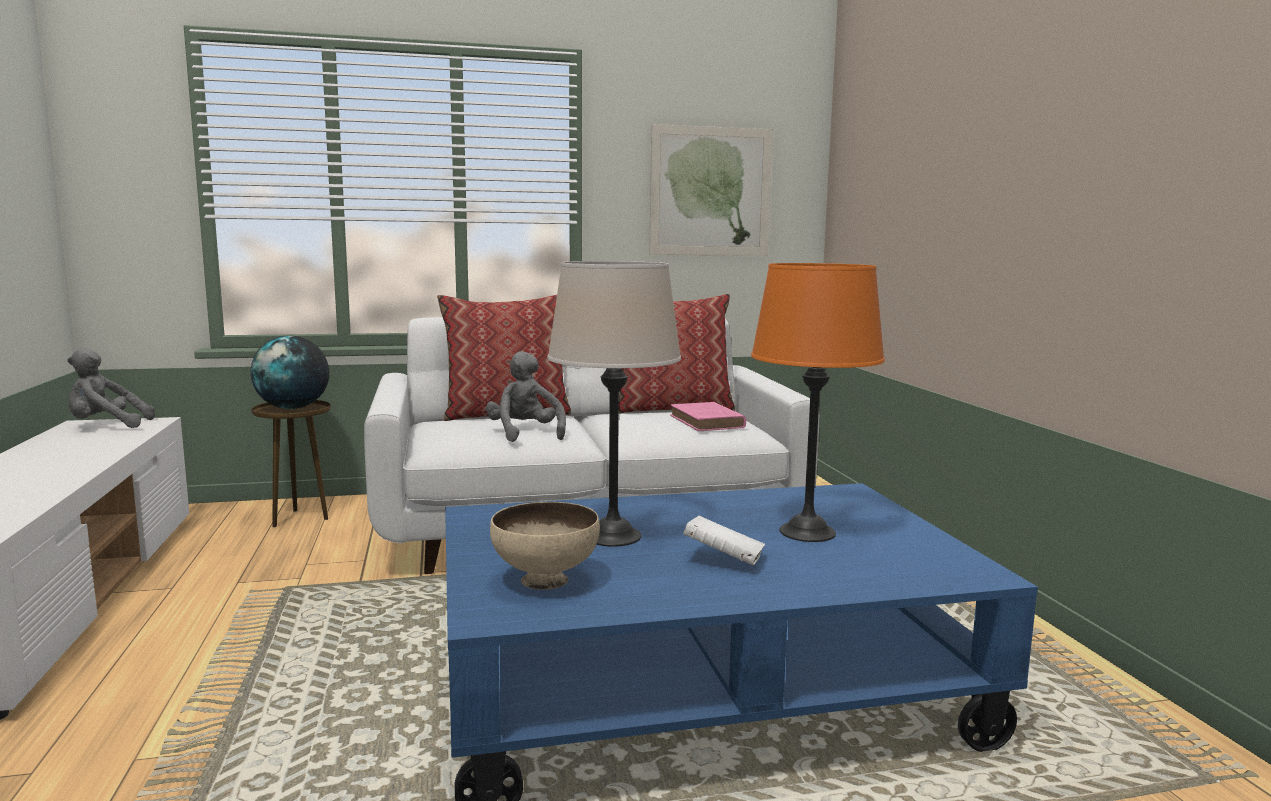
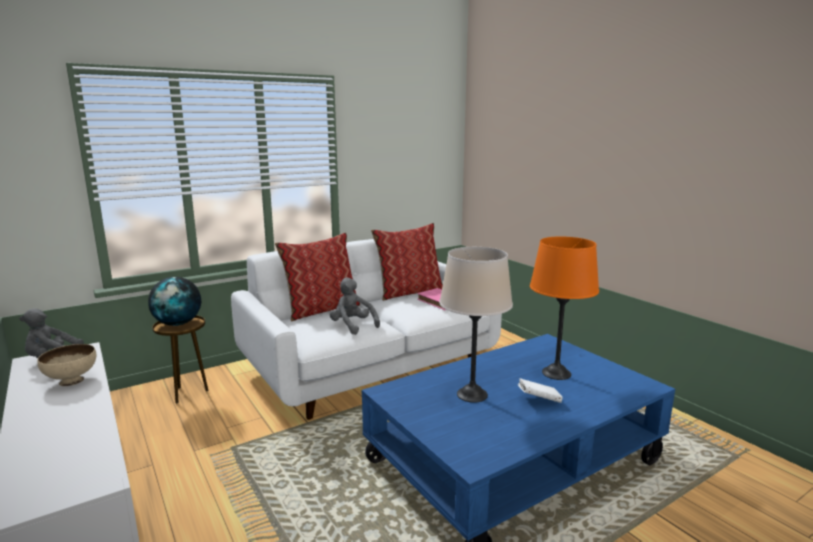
camera: 20 degrees left, 5 degrees up
(545, 581) = (473, 433): beige bowl -> beige bowl (72, 381)
(710, 192) = (406, 158): picture -> none

